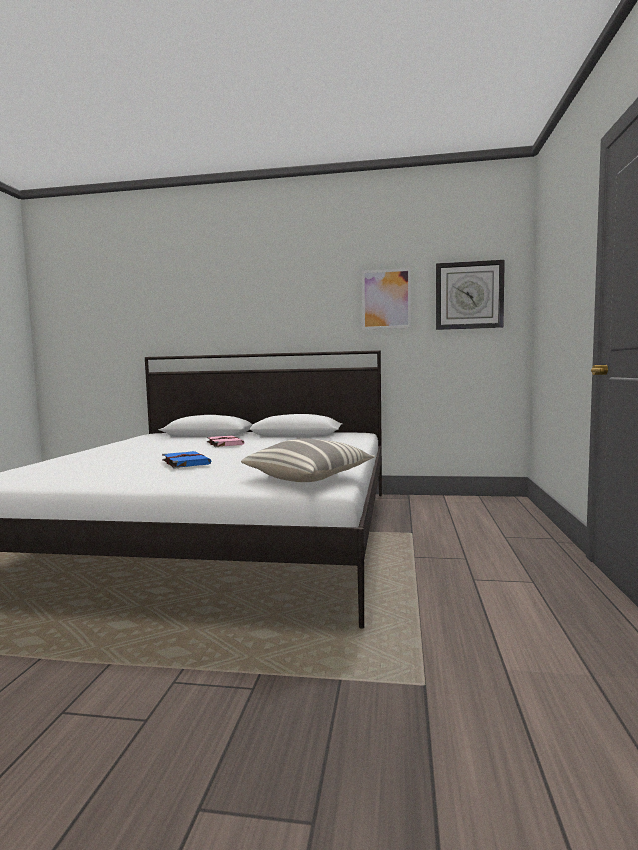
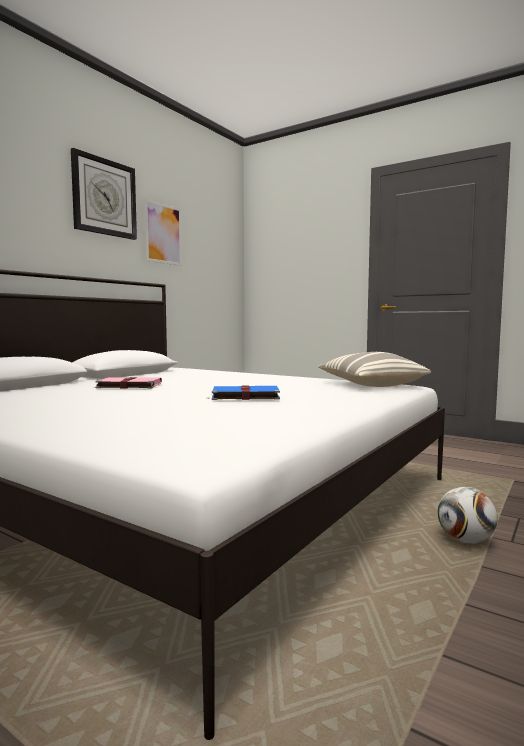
camera: 65 degrees left, 0 degrees up
(166, 654) = (465, 541): none -> football
(469, 295) = (214, 244): wall clock -> wall clock (104, 197)

